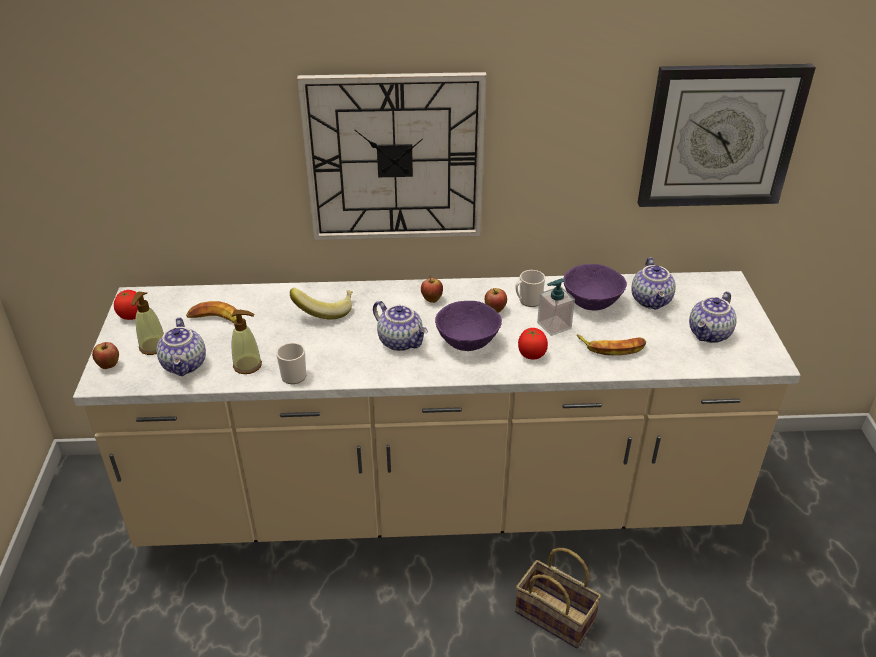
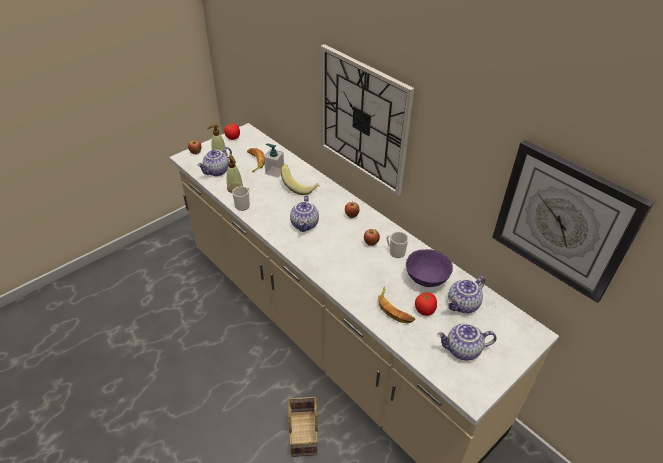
camera: 50 degrees right, 5 degrees up
(467, 342) = (331, 248): purple bowl -> none
(531, 355) = (348, 278): tomato -> tomato (425, 310)
(554, 326) = (385, 274): soap dispenser -> soap dispenser (274, 172)

